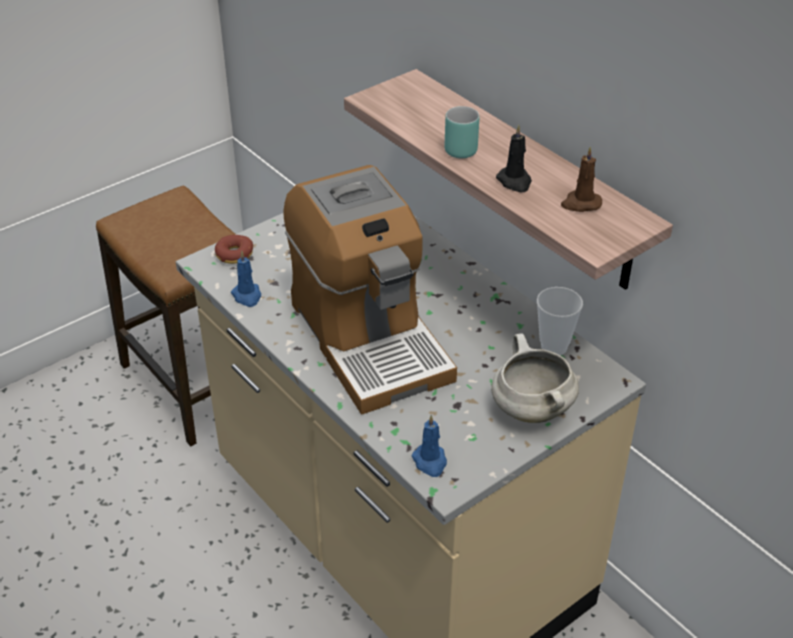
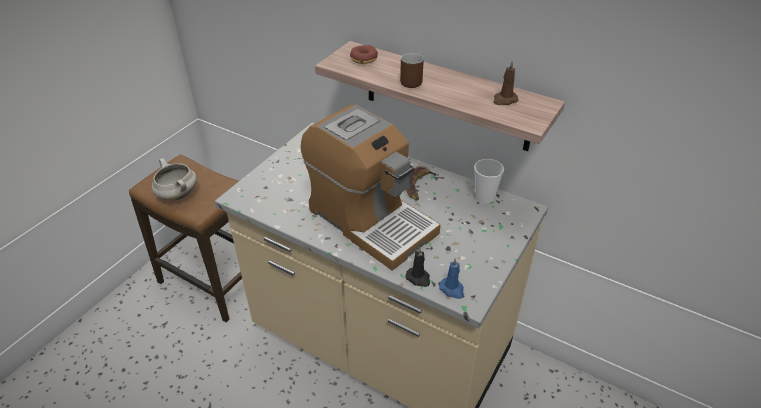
camera: 20 degrees left, 0 degrees up
(234, 254) = (253, 187): donut -> donut (364, 59)
(247, 296) = (276, 212): blue candle -> none
(459, 146) = (408, 81): turquoise mug -> brown mug
(465, 305) = (418, 185): none -> banana
(515, 182) = (456, 95): black candle -> black candle (418, 278)
(530, 409) = (492, 239): white cooking pot -> white cooking pot (177, 195)

